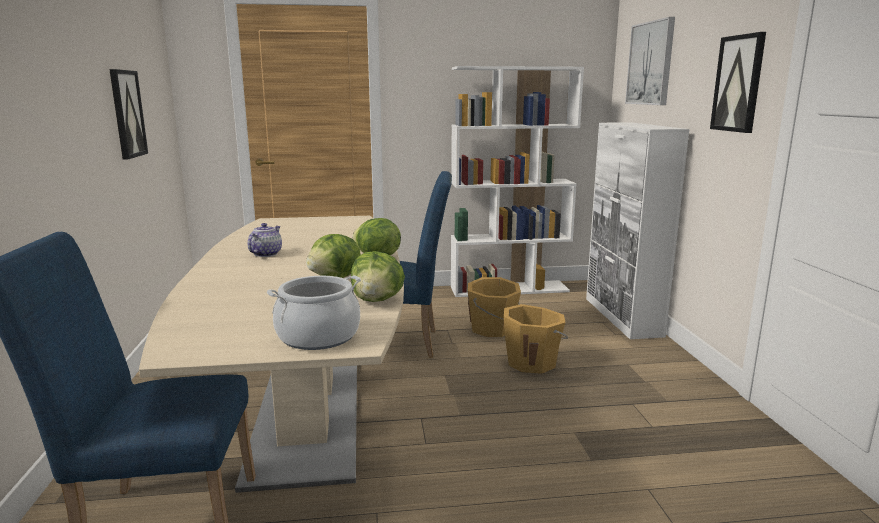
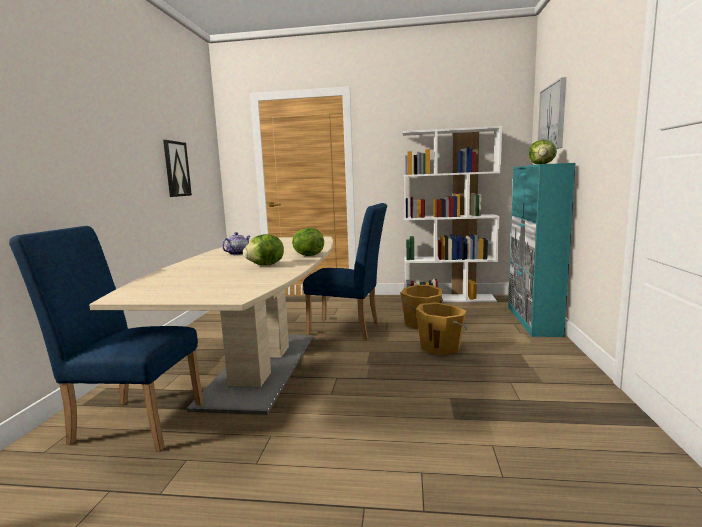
camera: 15 degrees right, 5 degrees down
(318, 336) = (215, 293): cooking pot -> none
(377, 300) = (278, 277): lettuce -> lettuce (542, 164)
(622, 316) = (533, 320): white cabinet -> turquoise cabinet
(738, 83) = (606, 118): picture -> none

